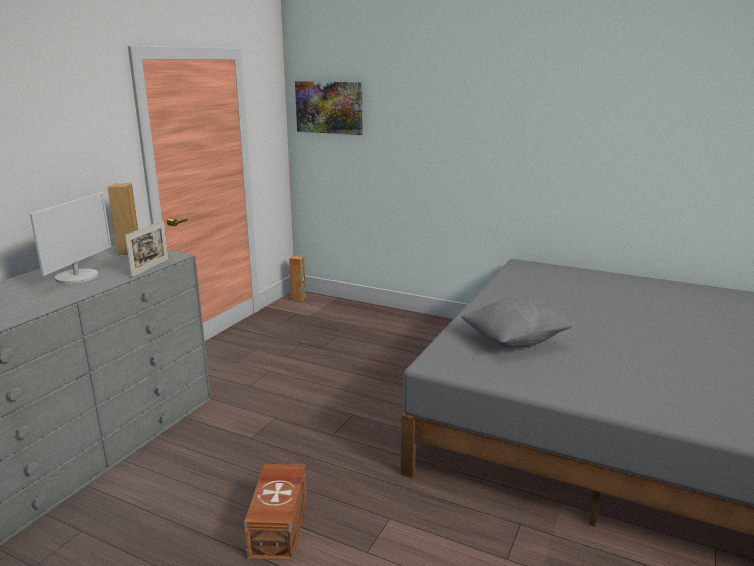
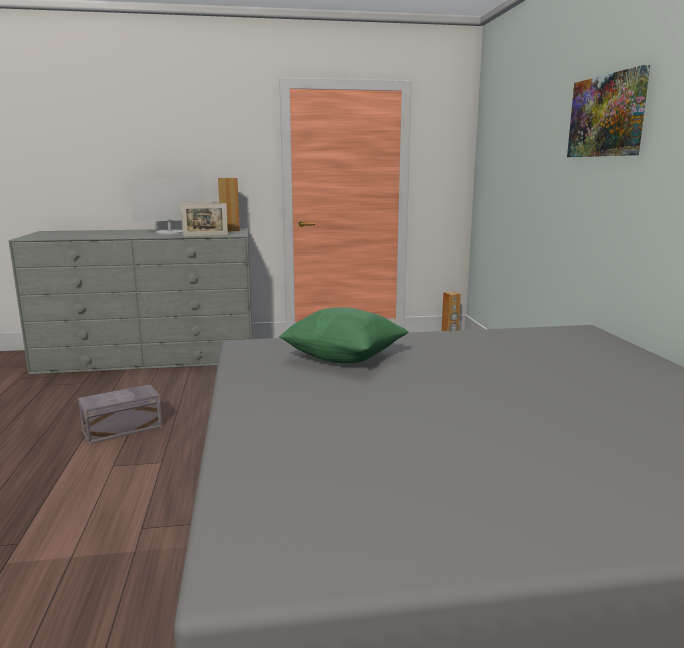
camera: 55 degrees right, 5 degrees down
(280, 525) = (123, 429): brown storage box -> grey storage box
(329, 107) = (495, 137): picture -> picture (607, 116)
(514, 340) = (344, 358): grey pillow -> green pillow

